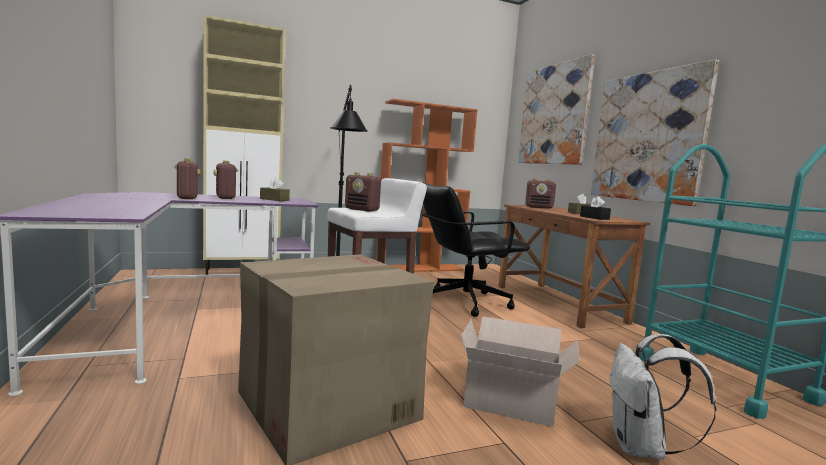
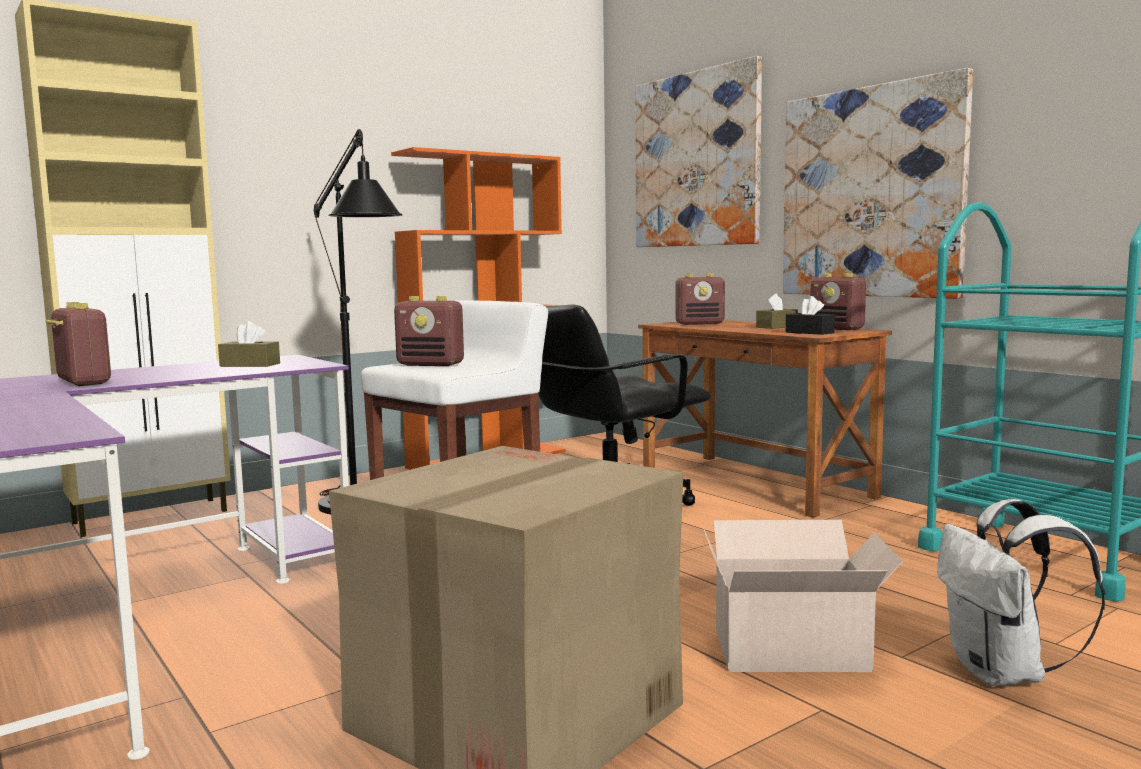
camera: 15 degrees left, 0 degrees up
(225, 197) = (154, 372): radio -> radio (837, 328)

